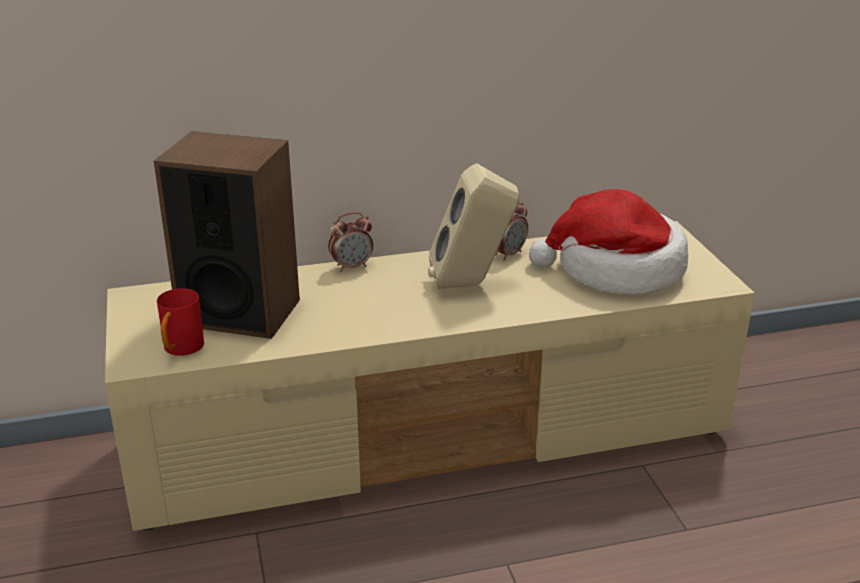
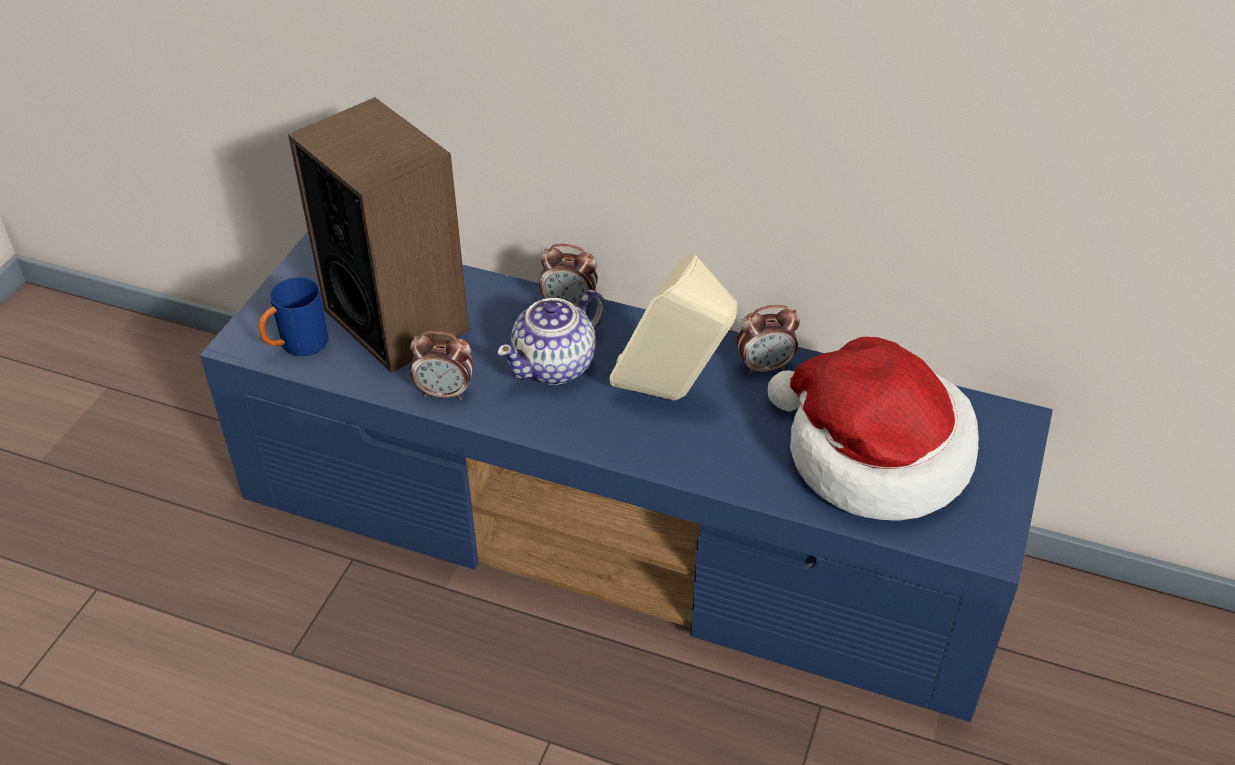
camera: 35 degrees right, 15 degrees up
(180, 350) = (297, 346): red mug -> blue mug
(324, 334) = (445, 392): none -> alarm clock
(381, 296) = (555, 365): none -> teapot
(433, 435) = (622, 534): beige tv stand -> blue tv stand

